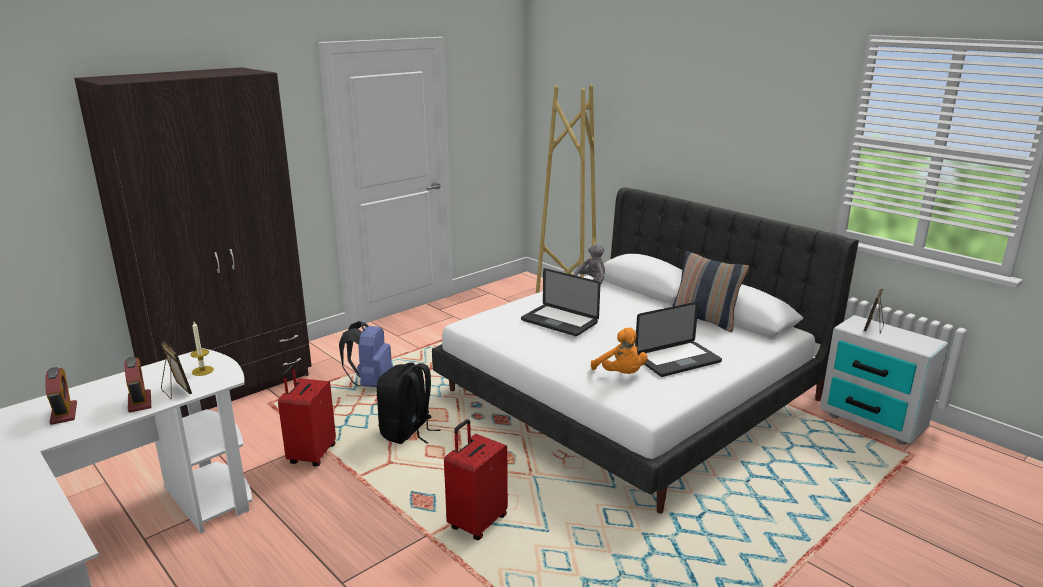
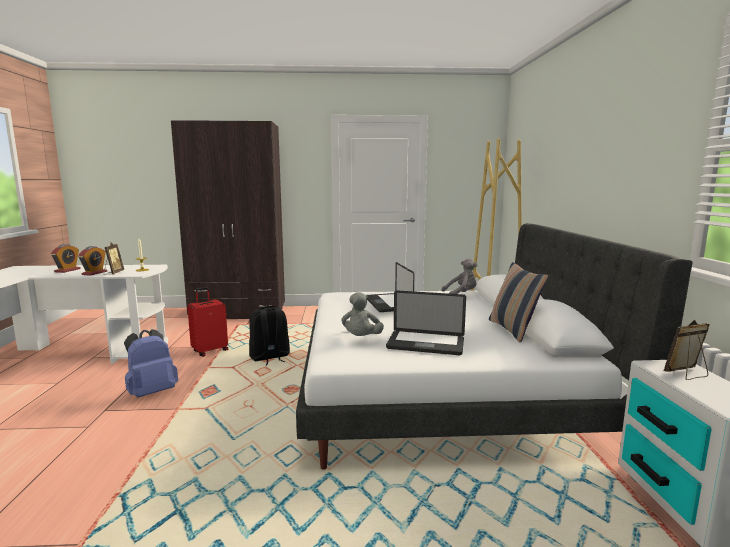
camera: 40 degrees right, 10 degrees down
(371, 383) = (297, 330): blue backpack -> blue backpack (152, 392)
(477, 522) = (211, 415): red suitcase -> none
(621, 375) = (361, 339): orange plush toy -> grey plush toy

